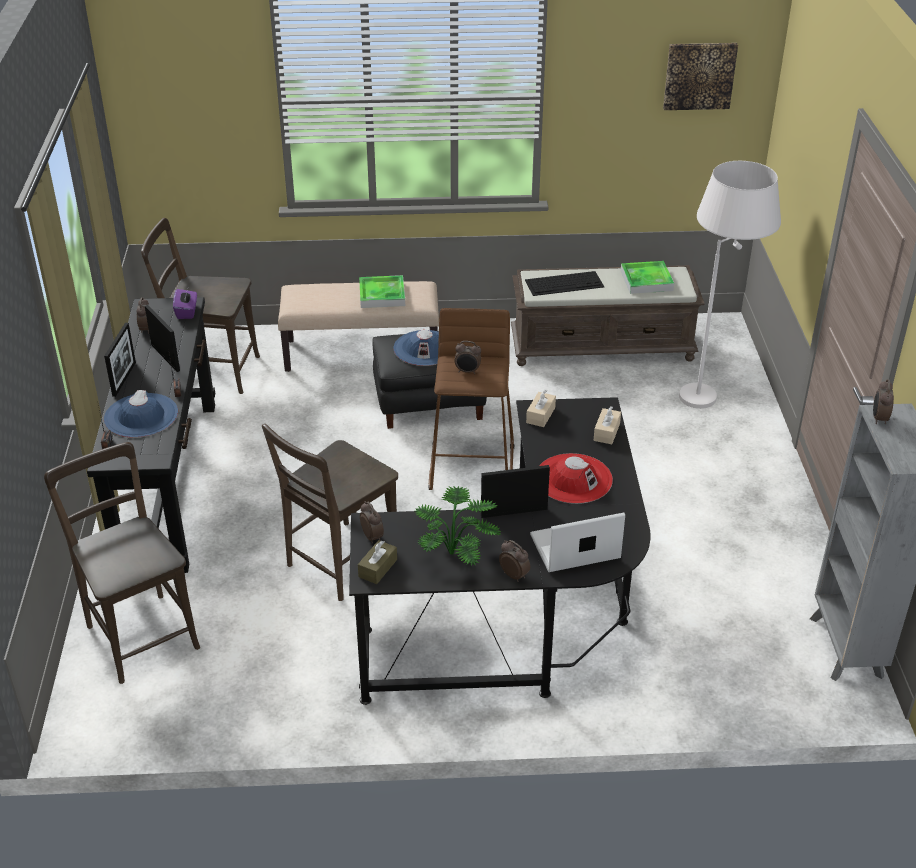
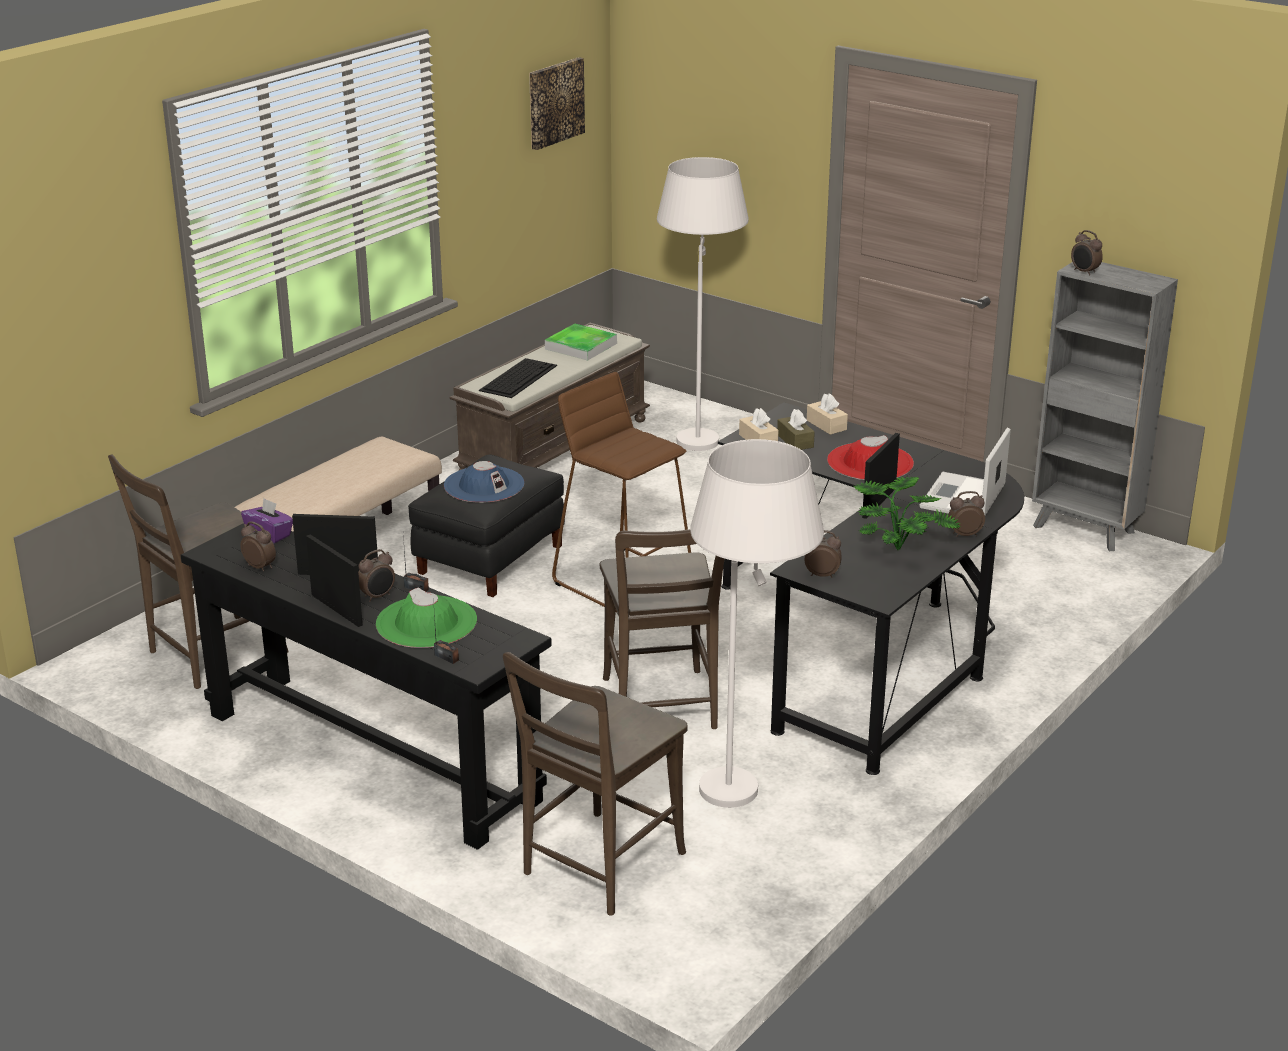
camera: 50 degrees left, 10 degrees down
(140, 633) = (598, 867): brown chair -> brown chair turned 60 degrees counterclockwise
(141, 416) = (426, 622): blue hat -> green hat
(265, 662) = (748, 806): none -> white floor lamp
(378, 568) = (871, 588): brown tissue box -> brown tissue box (795, 441)
(382, 295) = (361, 464): tray -> none
(467, 371) = (627, 449): alarm clock -> alarm clock (378, 596)

